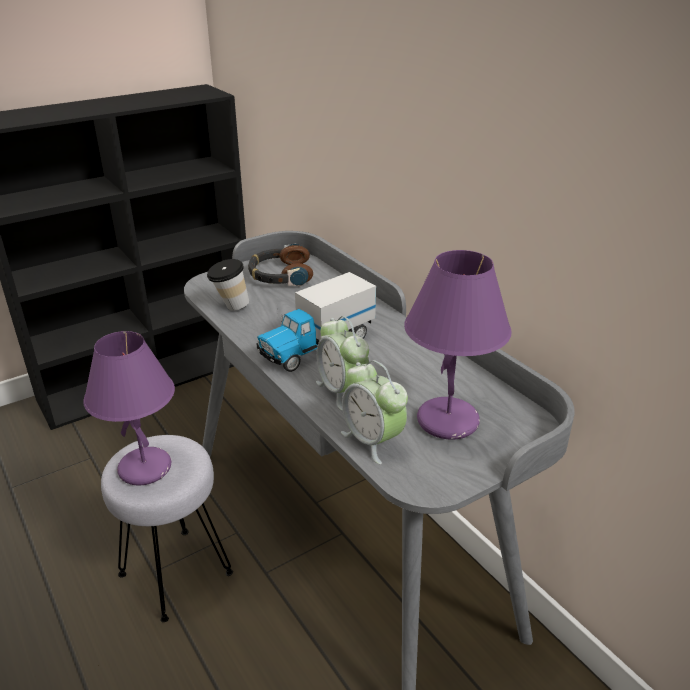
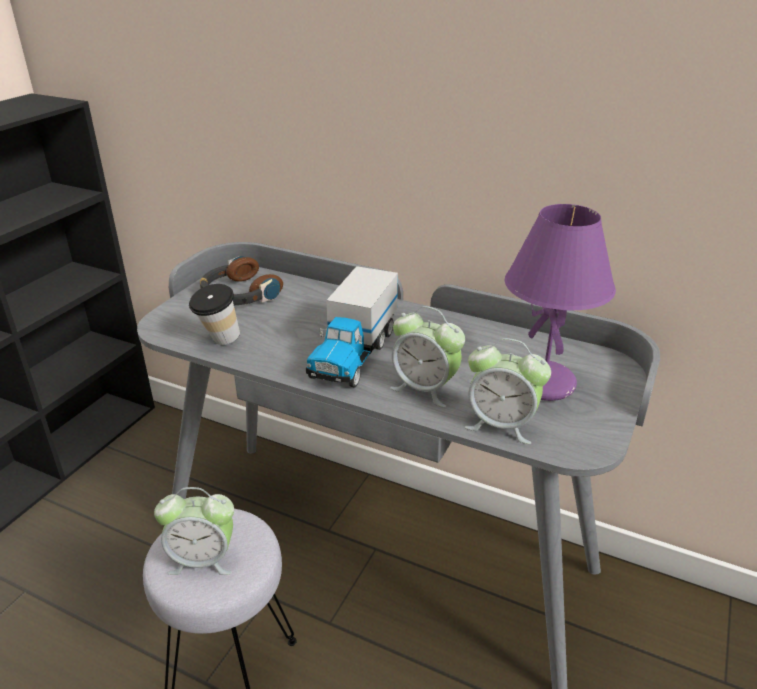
camera: 30 degrees left, 0 degrees up
(146, 468) = (203, 559): purple table lamp -> alarm clock

